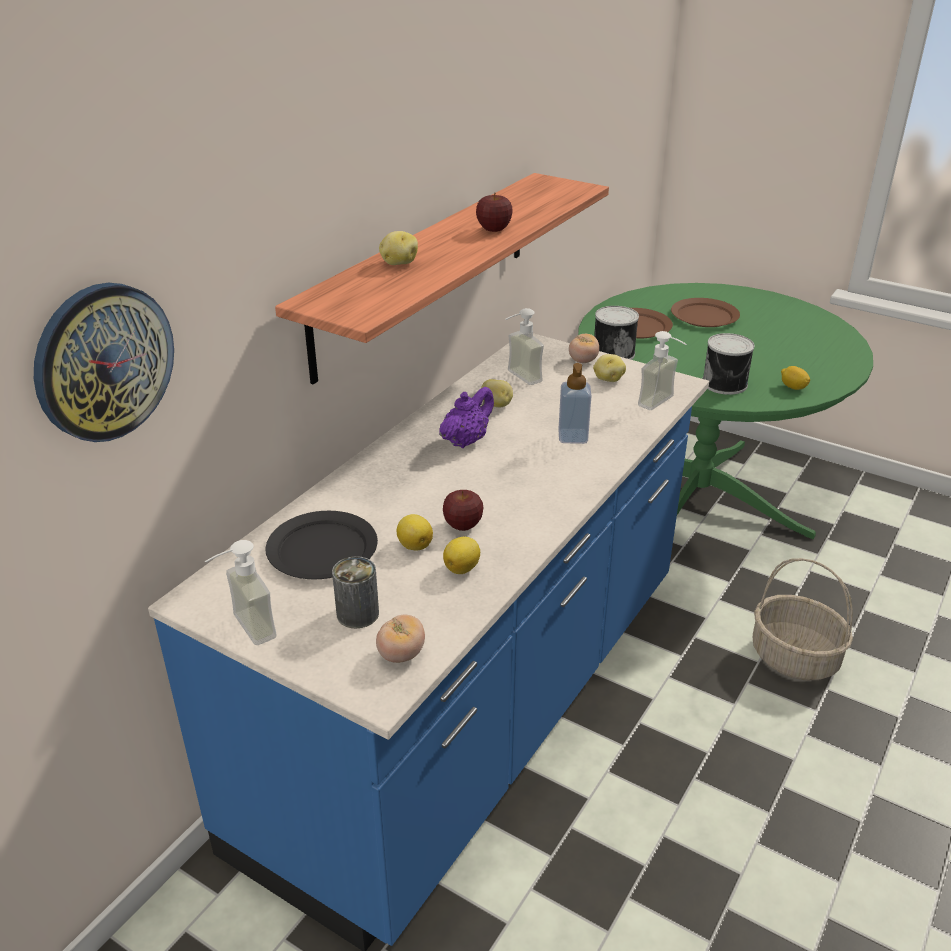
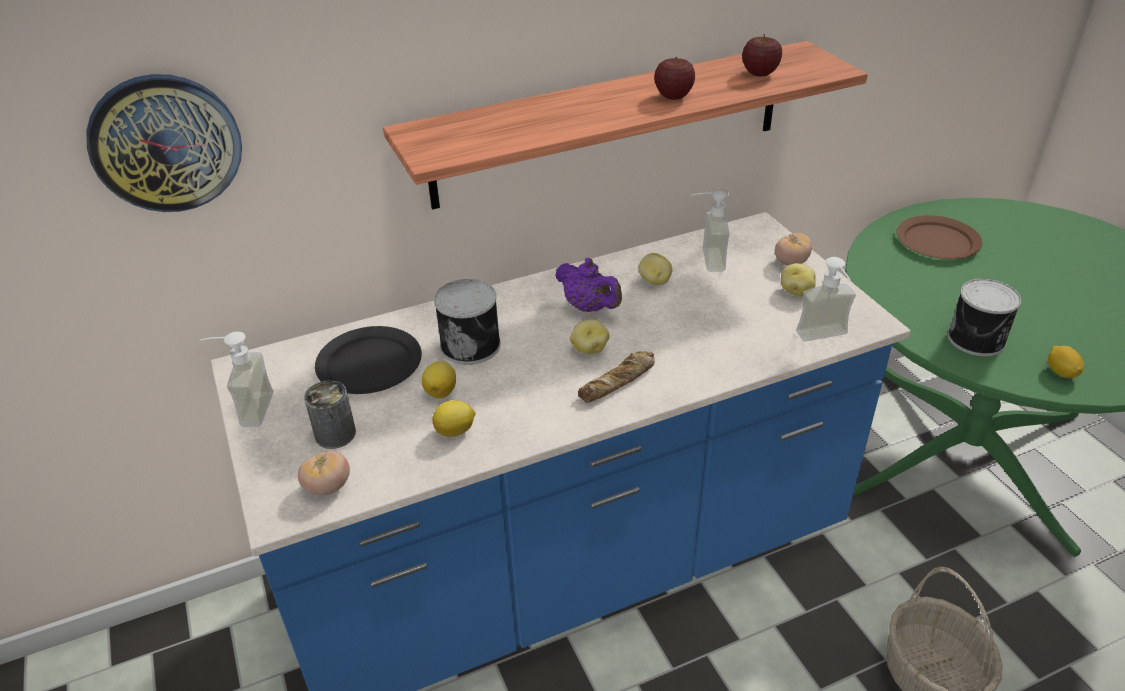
camera: 35 degrees right, 5 degrees up
(398, 263) = (536, 111): potato -> potato (589, 349)
(463, 525) = (499, 390): apple -> apple (759, 74)
(466, 440) = (589, 307): purple teapot -> purple teapot turned 60 degrees clockwise
(551, 484) = (618, 382): none -> bread
(573, 437) = (692, 340): soap dispenser -> none
(613, 353) = (879, 263): can -> can (471, 344)
(705, 316) = (1035, 252): brown plate -> none

